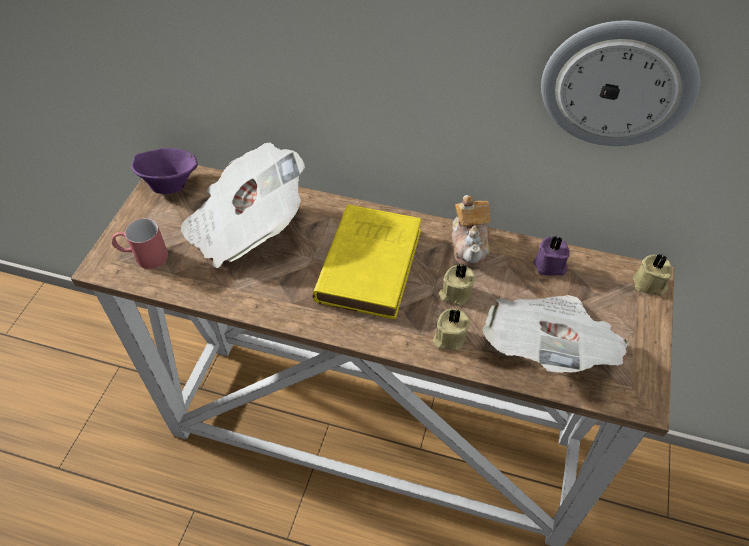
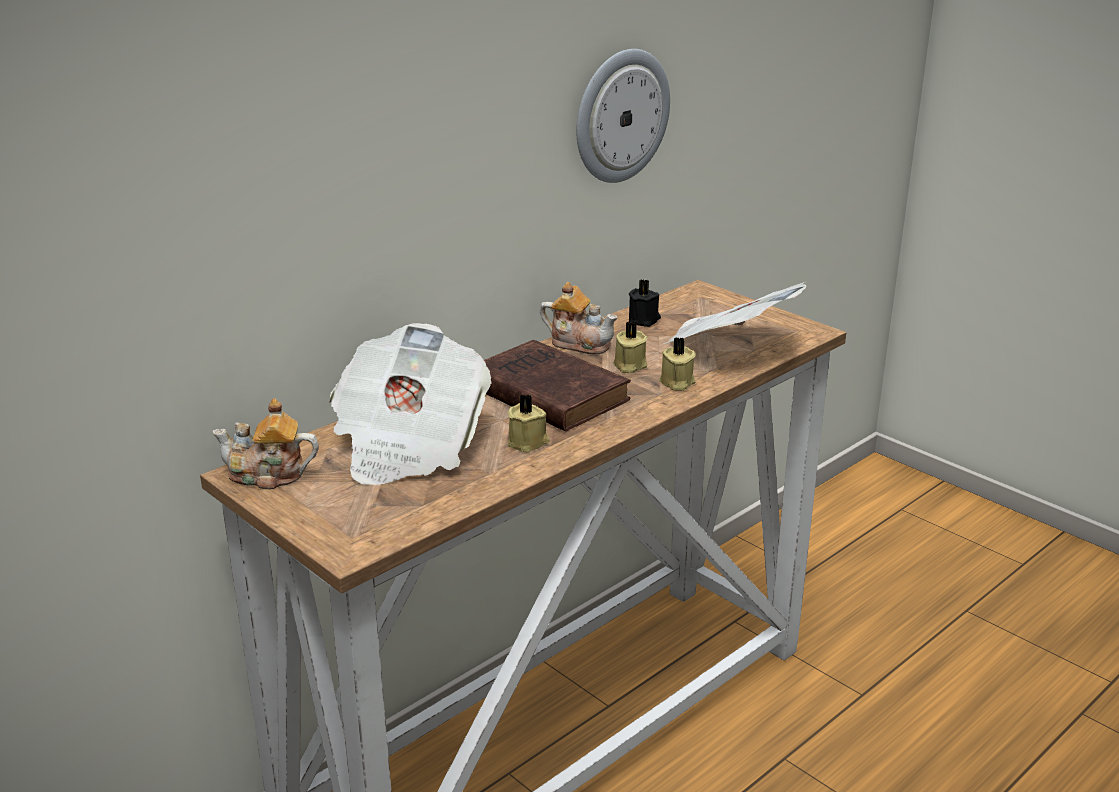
camera: 60 degrees left, 25 degrees down
(143, 256) = (370, 518): red mug -> none
(170, 184) = (268, 475): purple bowl -> teapot
(370, 262) = (545, 392): yellow book -> brown book
(550, 266) = (644, 320): purple candle -> black candle
(649, 284) = (706, 292): beige candle -> beige candle (528, 442)

